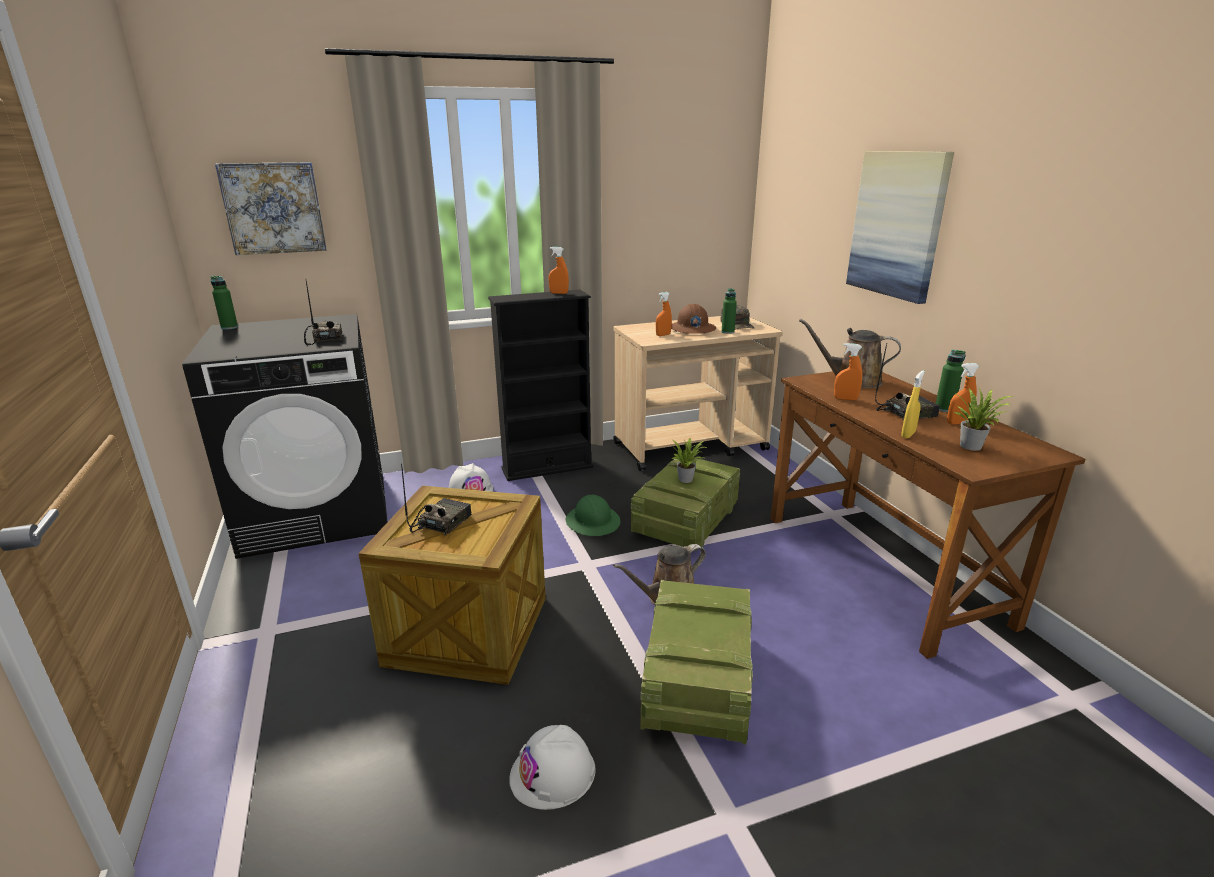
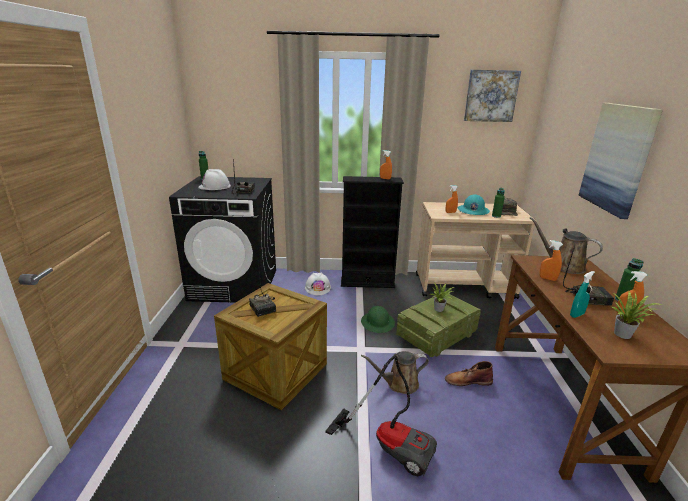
camera: 20 degrees right, 0 degrees up
(273, 208) = (234, 117): picture -> picture (491, 96)
(440, 523) = (264, 307): radio -> radio turned 105 degrees clockwise
(553, 773) = (278, 471): white hard hat -> white hard hat (214, 186)
(692, 329) = (473, 211): brown hard hat -> turquoise hard hat
(697, 682) = (390, 444): crate -> vacuum cleaner
(757, 570) = (467, 381): none -> brown boot
(908, 434) = (577, 315): yellow spray bottle -> turquoise spray bottle

